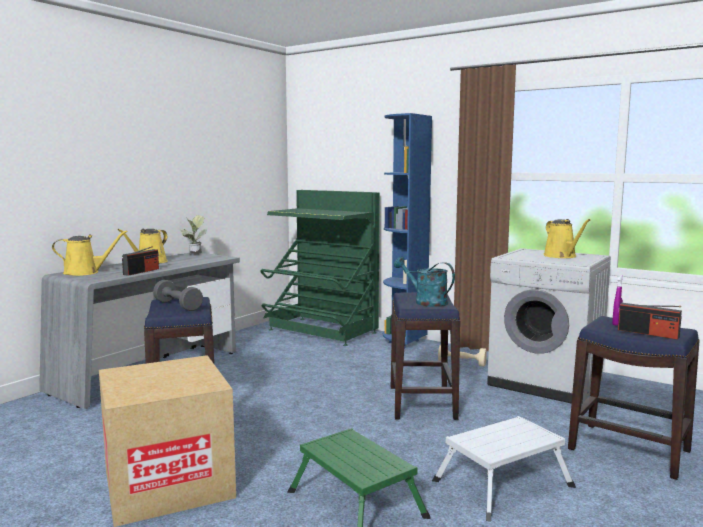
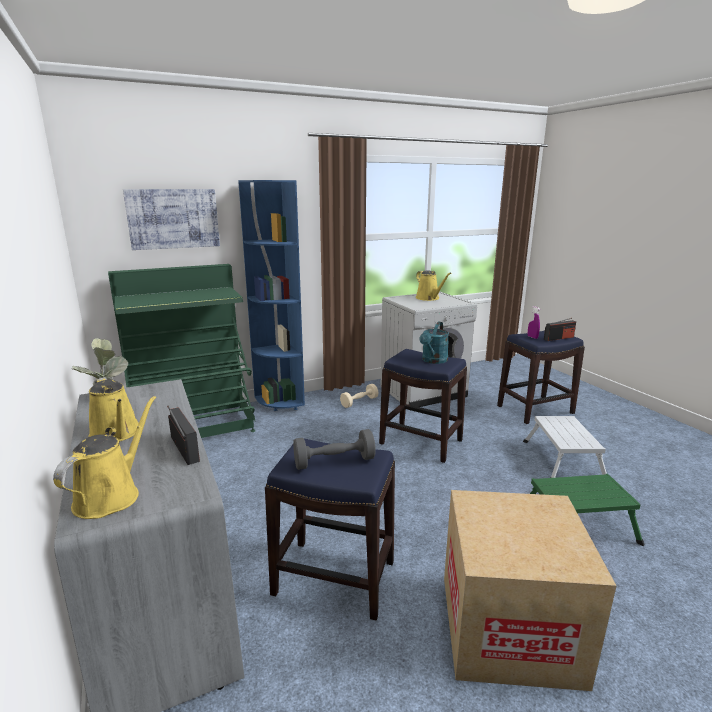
camera: 60 degrees left, 10 degrees up
(347, 151) = (173, 219): none -> picture
(425, 302) = (433, 361): turquoise watering can -> turquoise watering can turned 45 degrees counterclockwise
(561, 256) = (429, 298): yellow watering can -> yellow watering can turned 45 degrees clockwise

